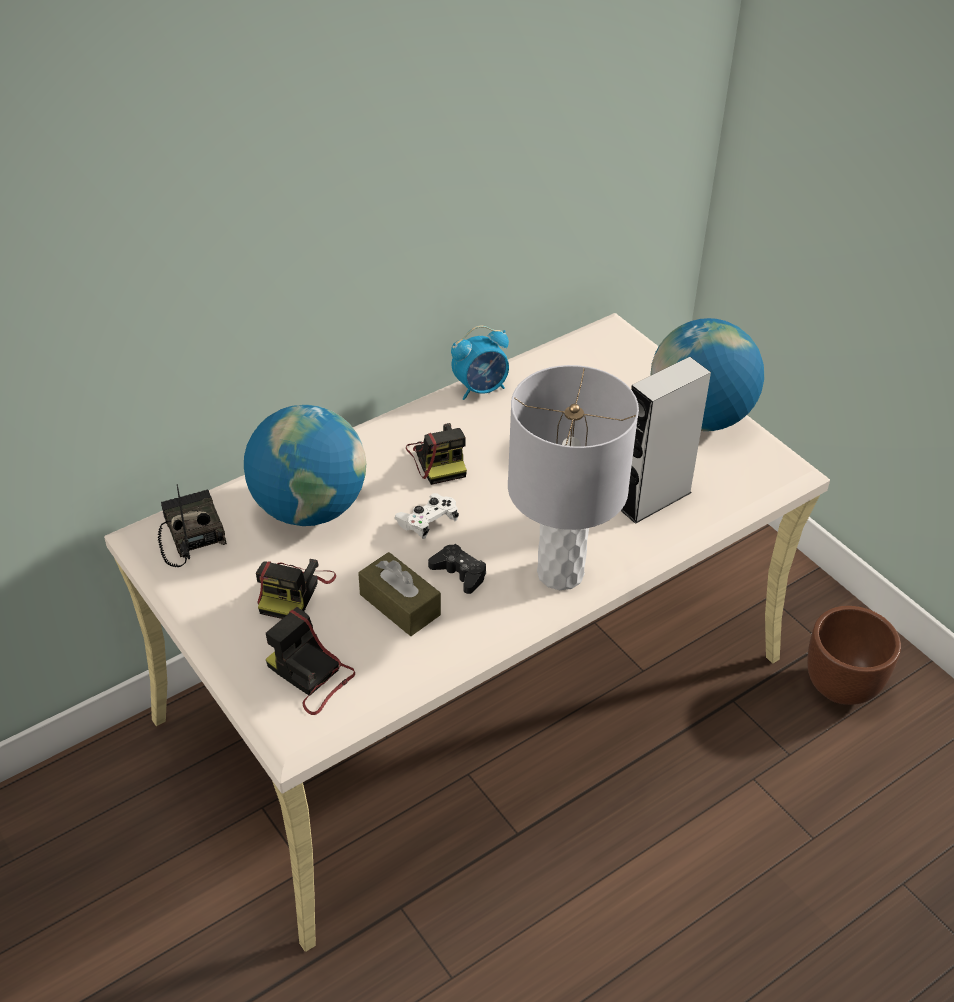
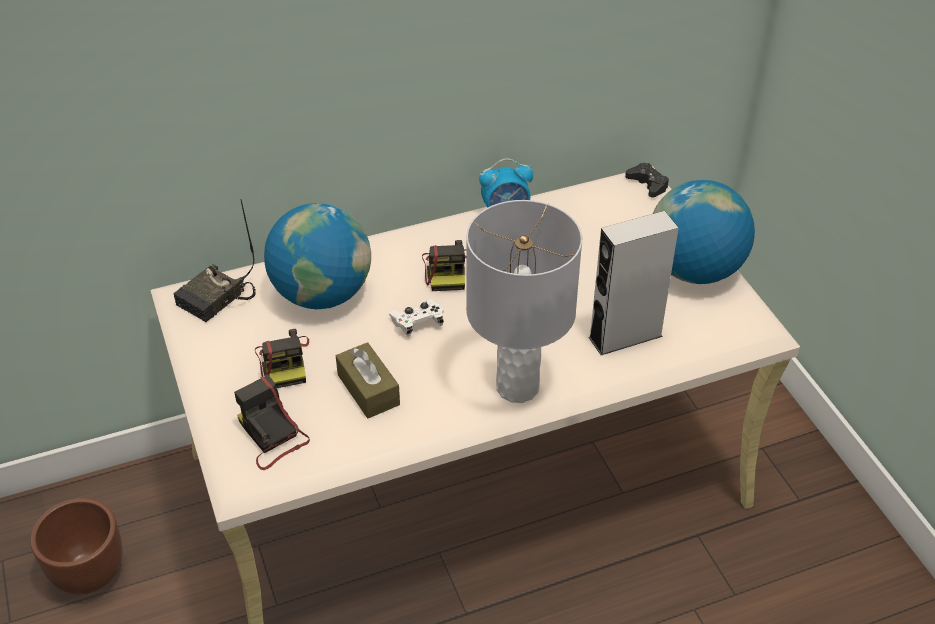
camera: 15 degrees right, 0 degrees up
(190, 534) = (216, 300): radio -> radio turned 135 degrees counterclockwise
(294, 591) = (284, 362): camera -> camera turned 45 degrees counterclockwise
(459, 573) = (429, 372): black game controller -> black game controller (647, 184)
(840, 686) = (803, 542): brown planter -> brown planter (90, 574)

